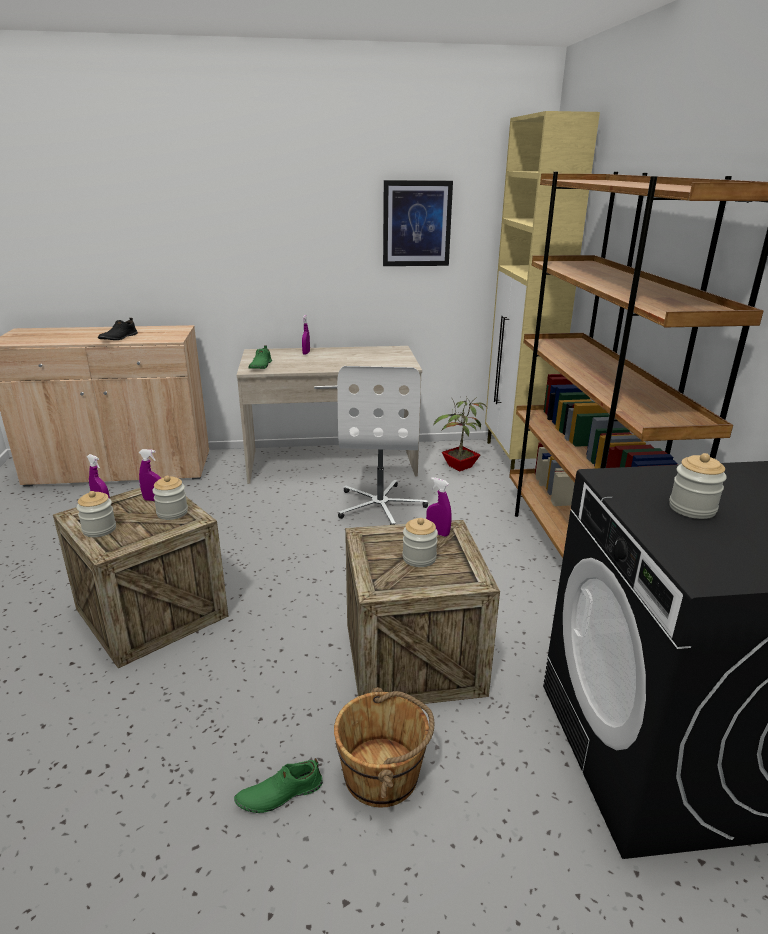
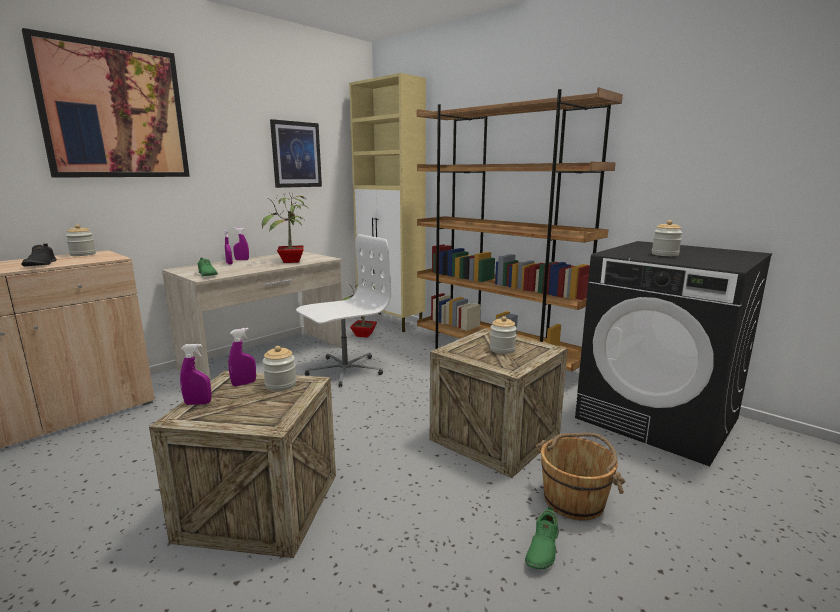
camera: 40 degrees left, 10 degrees down
(99, 529) = (232, 417): jar -> jar (83, 254)
(209, 185) = (115, 112): none -> picture
(363, 363) = (291, 261): none -> potted plant
(381, 505) = (344, 370): white office chair -> white office chair turned 90 degrees counterclockwise
(437, 533) = (486, 337): purple spray bottle -> purple spray bottle (242, 260)

